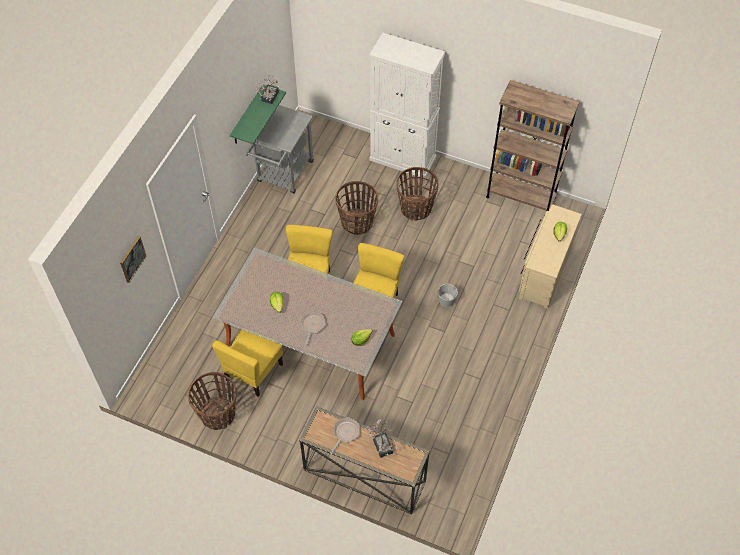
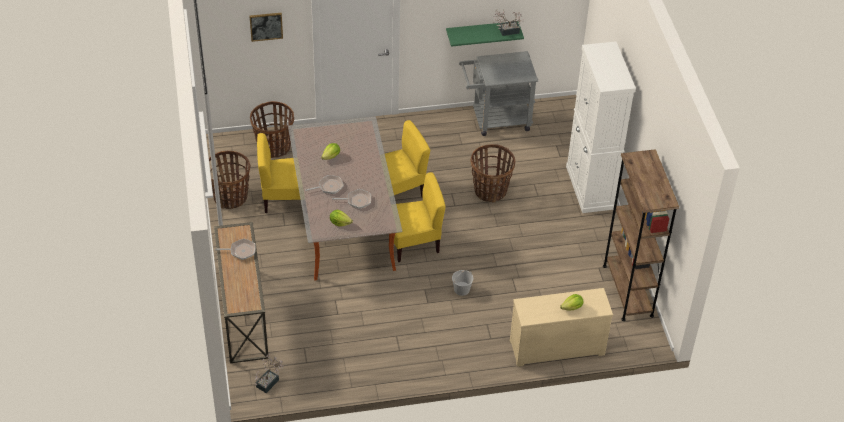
camera: 55 degrees right, 10 degrees down
(344, 314) = (357, 200): none -> frying pan
(382, 443) = (248, 278): potted plant -> potted plant (269, 381)
(416, 208) = (543, 222): basket -> basket (274, 147)

